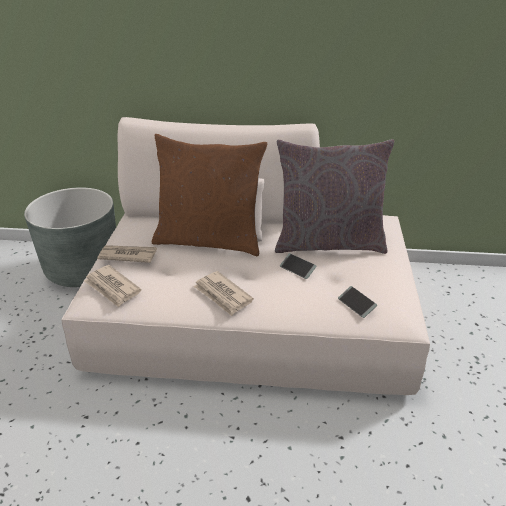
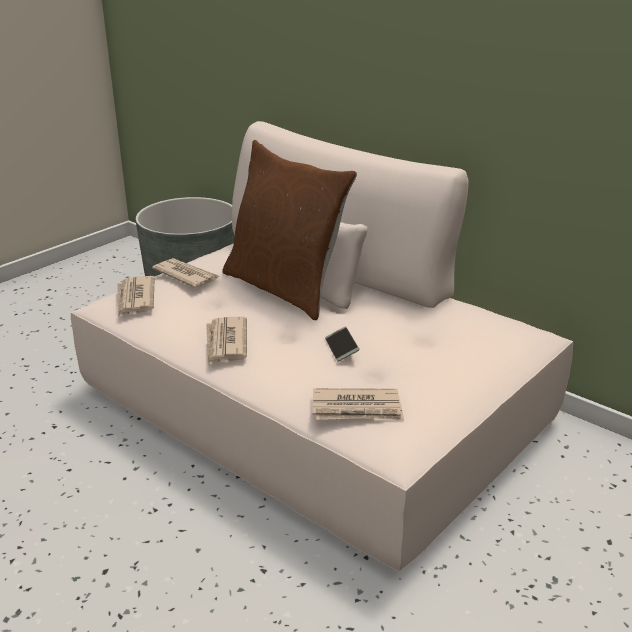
camera: 35 degrees right, 5 degrees down
(328, 243) = (419, 335): grey pillow -> none
(356, 305) = (357, 408): phone -> newspaper

